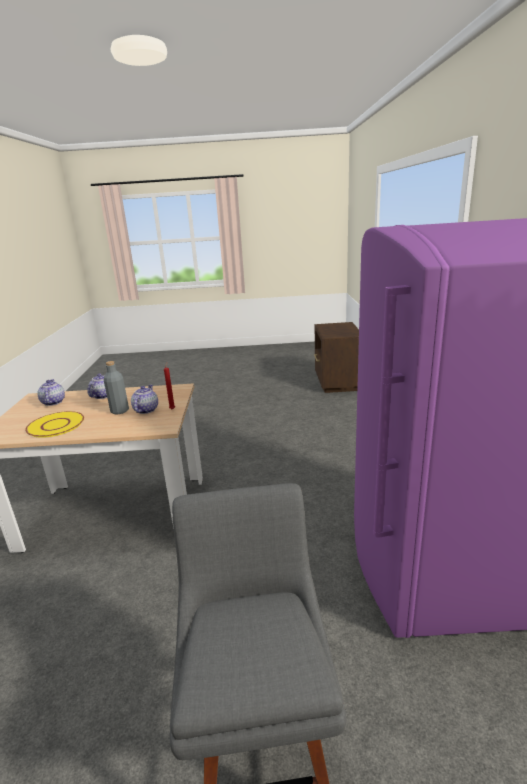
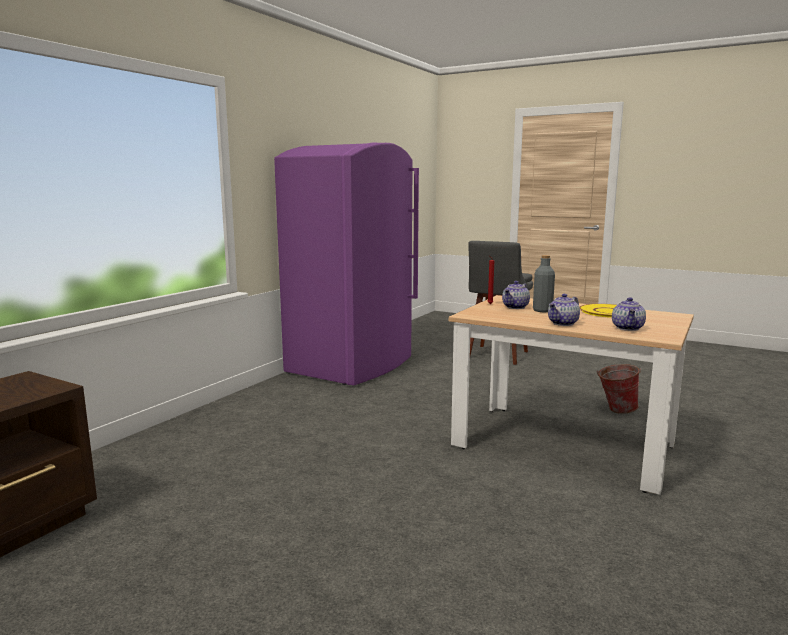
camera: 150 degrees left, 10 degrees down
(47, 601) = (615, 410): none -> bucket

